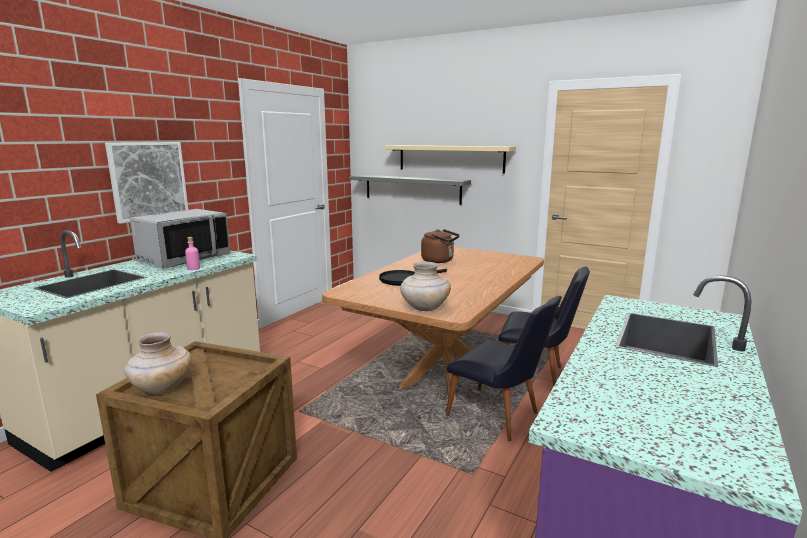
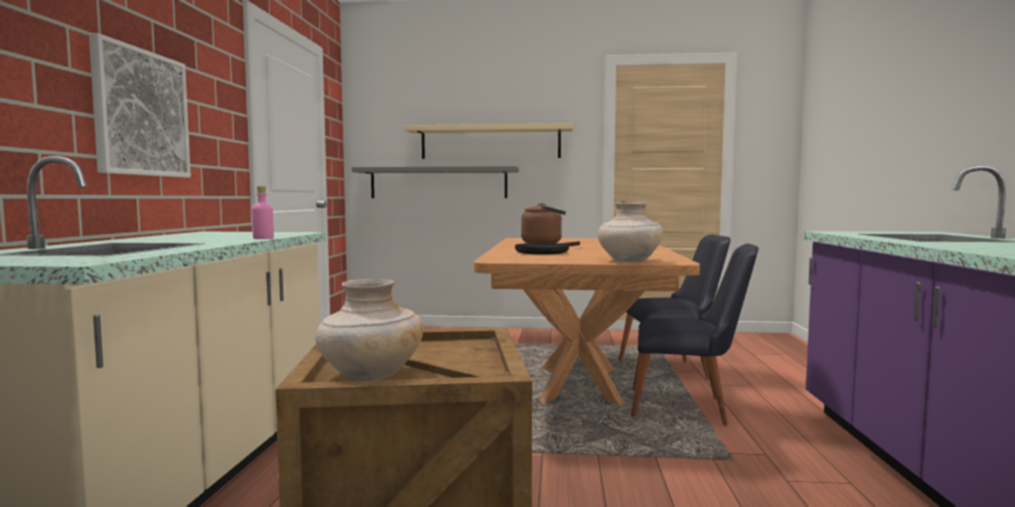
camera: 25 degrees left, 10 degrees down
(184, 259) = (217, 235): grey microwave -> none

